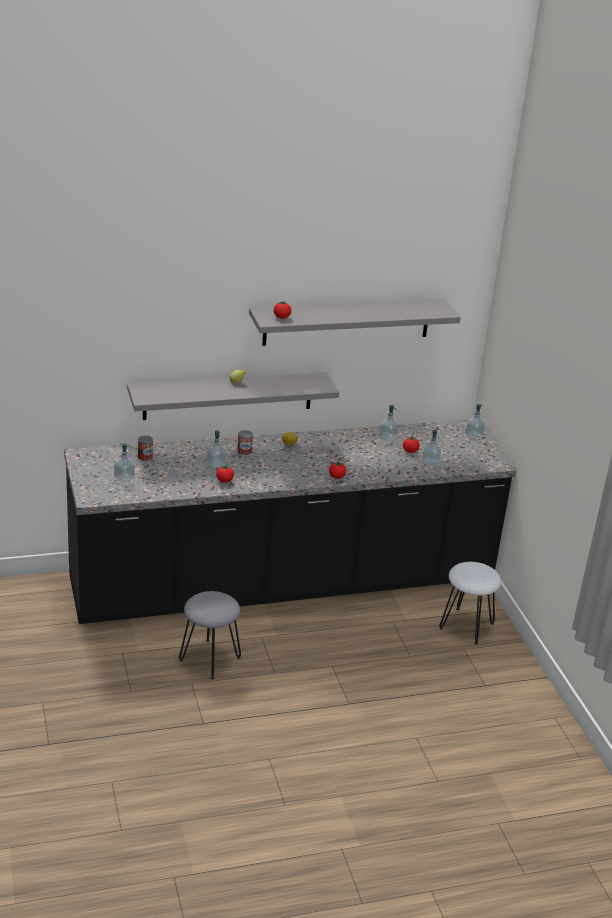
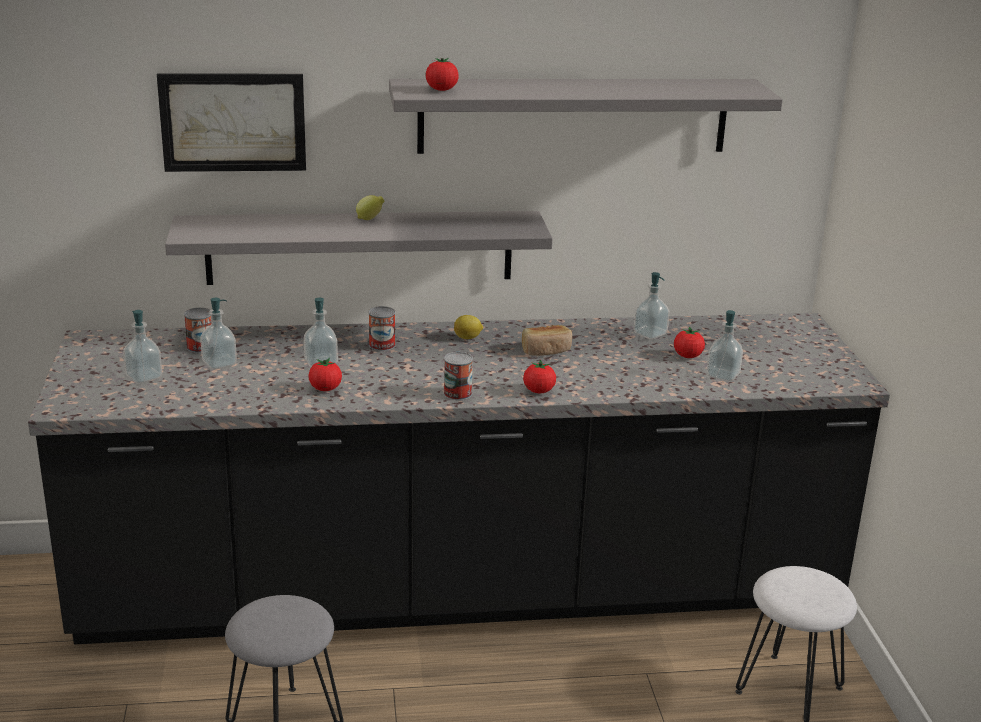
camera: 10 degrees right, 5 degrees down
(163, 334) = (233, 122): none -> picture
(295, 480) = (457, 393): none -> can
(334, 451) = (546, 350): none -> bread
(473, 436) = (810, 337): soap dispenser -> soap dispenser (219, 363)

